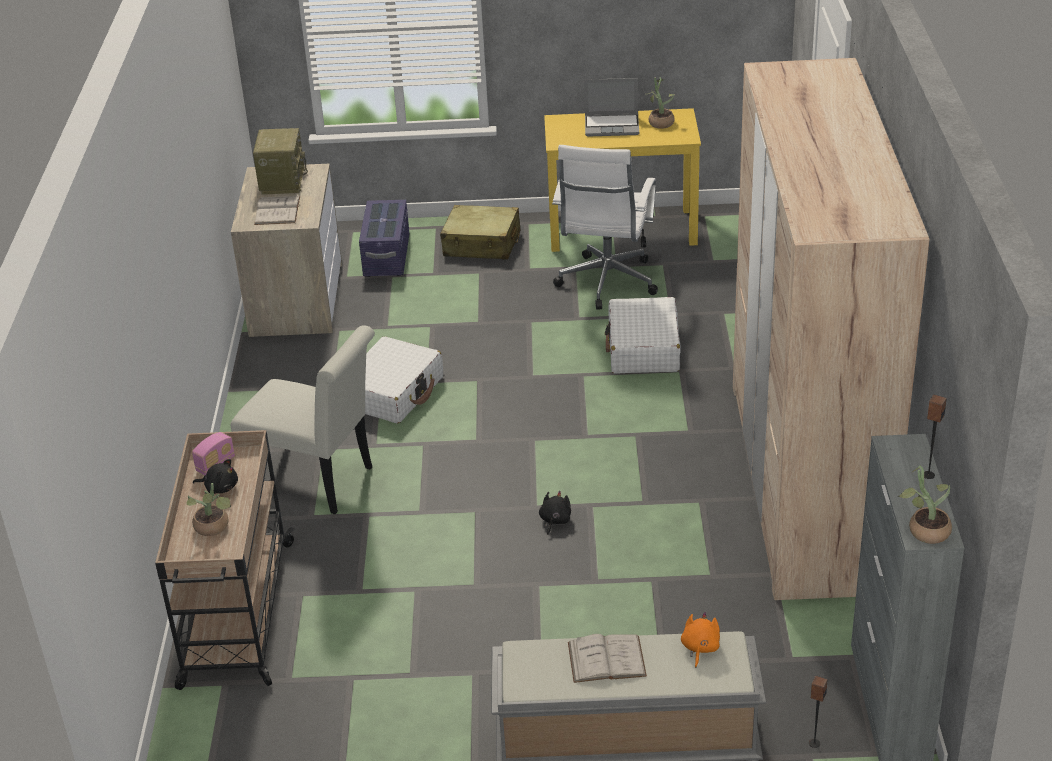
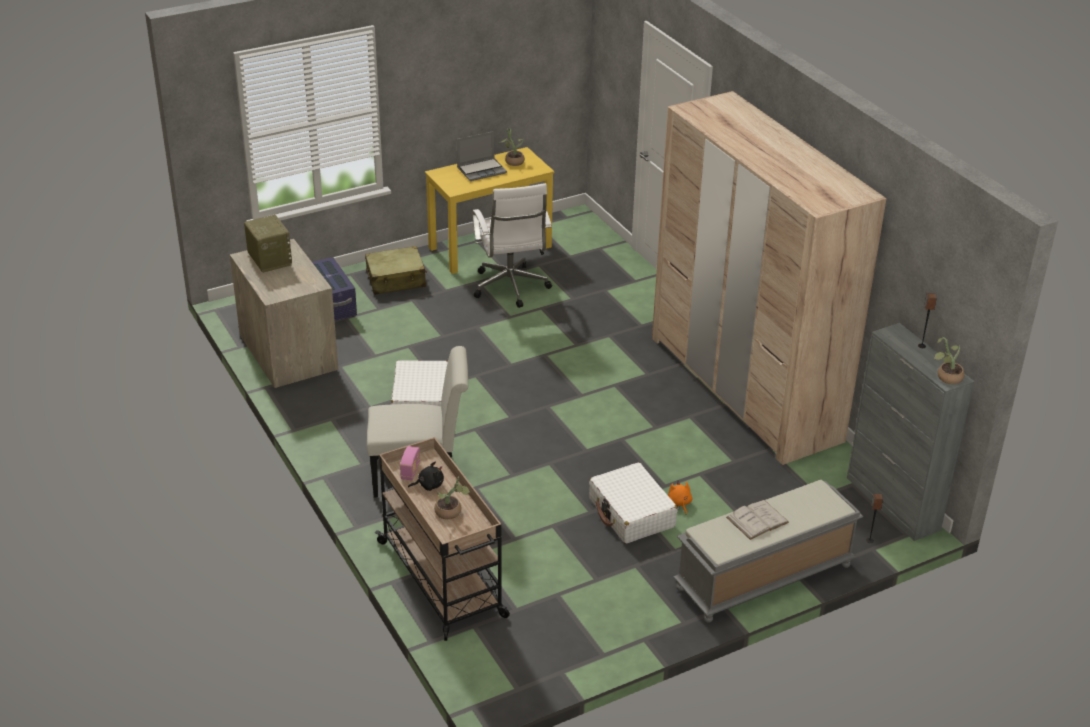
camera: 30 degrees left, 0 degrees up
(277, 210) = (287, 282): white book -> none
(554, 521) = (607, 455): black plush toy -> none
(643, 348) = (572, 326): white suitcase -> white suitcase (631, 513)
(700, 648) = (805, 496): orange plush toy -> orange plush toy (679, 503)

